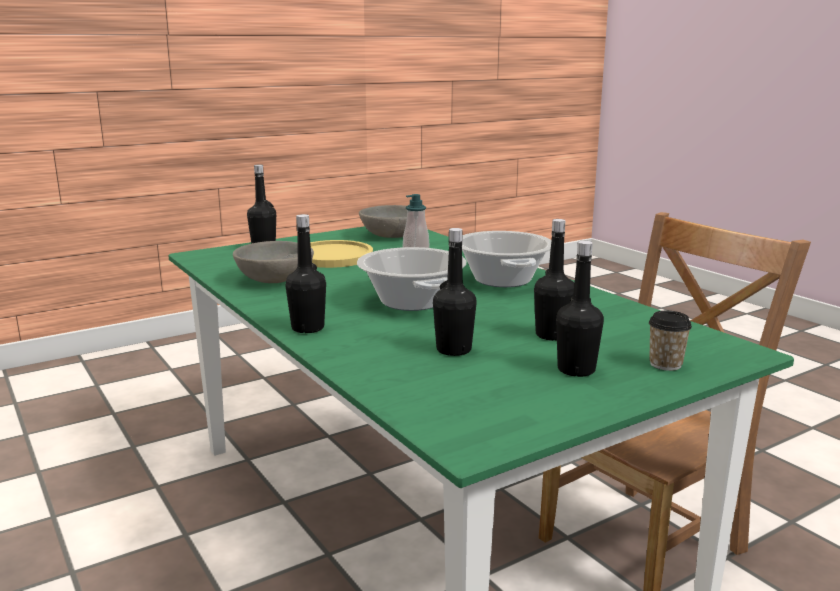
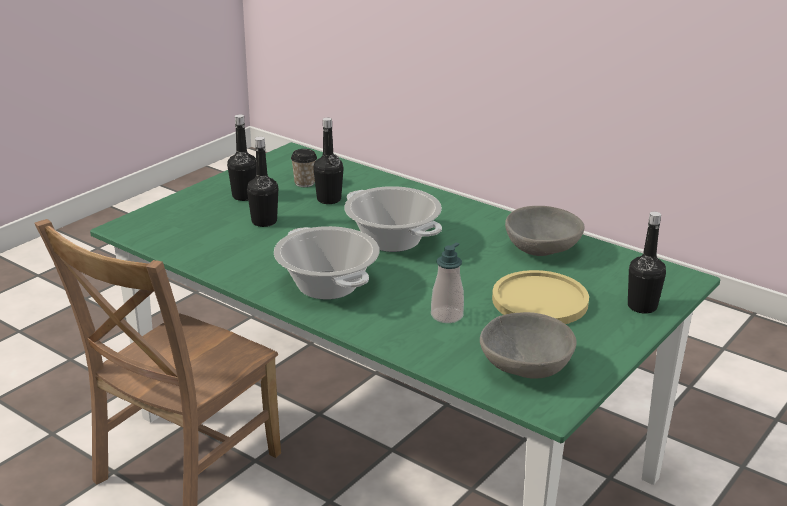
camera: 160 degrees right, 10 degrees up
(308, 328) = (444, 202): black bottle -> none
(665, 364) = (185, 208): cup -> cup (304, 183)

